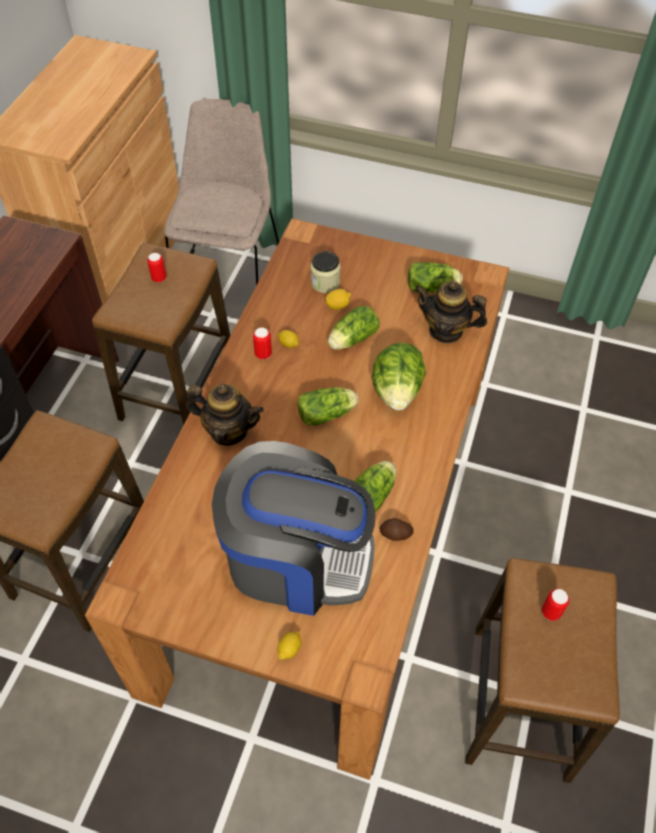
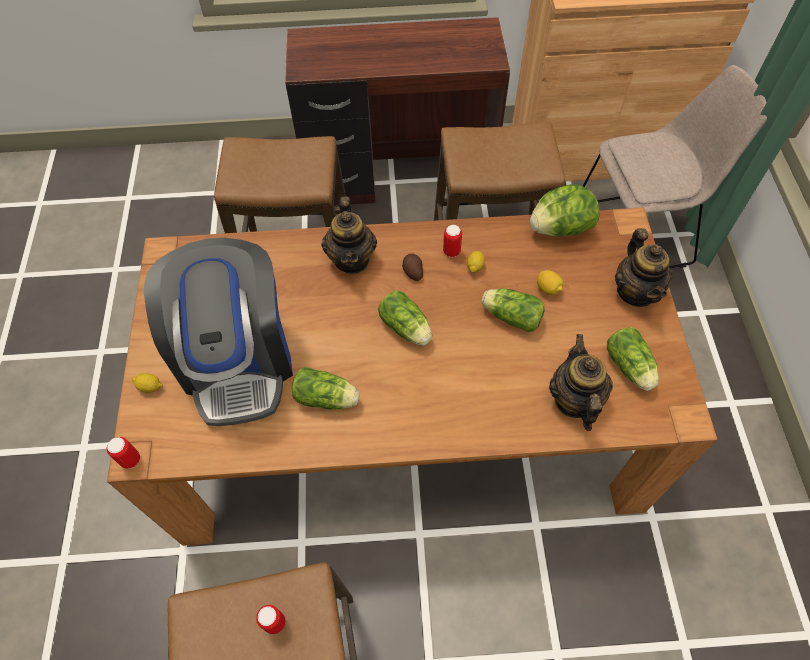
camera: 70 degrees right, 5 degrees up
(159, 278) = (514, 150): can -> can (130, 460)
(325, 283) = (572, 267): jar -> none
(368, 256) = (635, 291): none -> teapot
(395, 534) = (291, 433): potato -> potato (412, 271)
(397, 391) = (464, 379): lettuce -> lettuce (560, 228)

